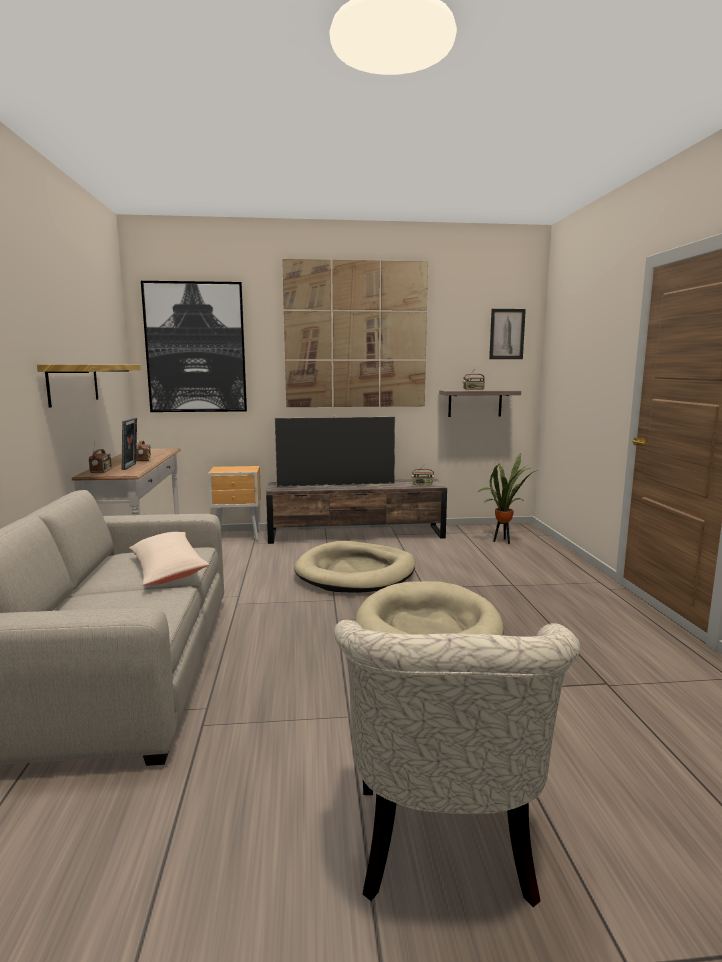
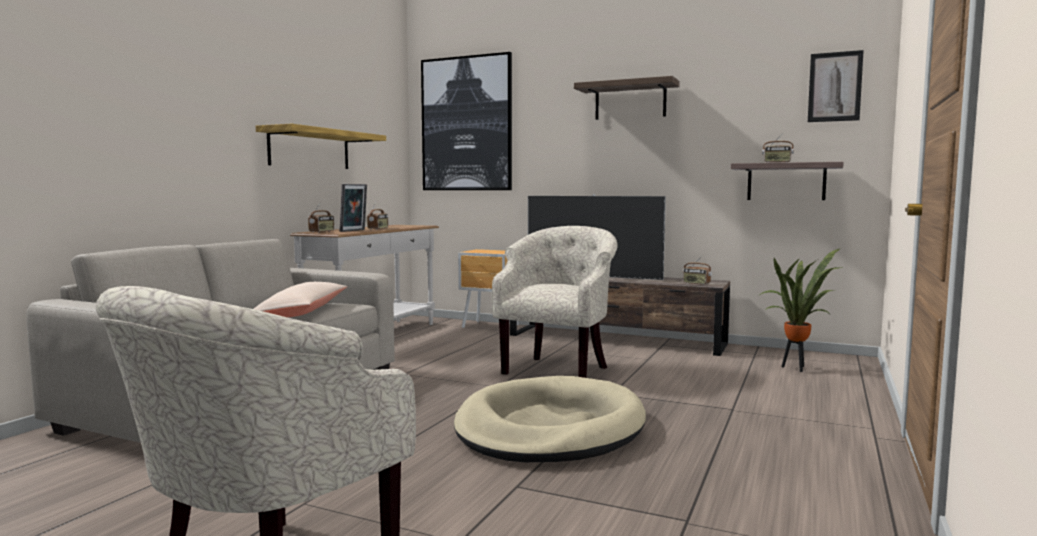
camera: 30 degrees right, 5 degrees down
(355, 335) = (630, 101): picture -> shelf
(356, 572) = (559, 369): beige dog bed -> beige armchair

